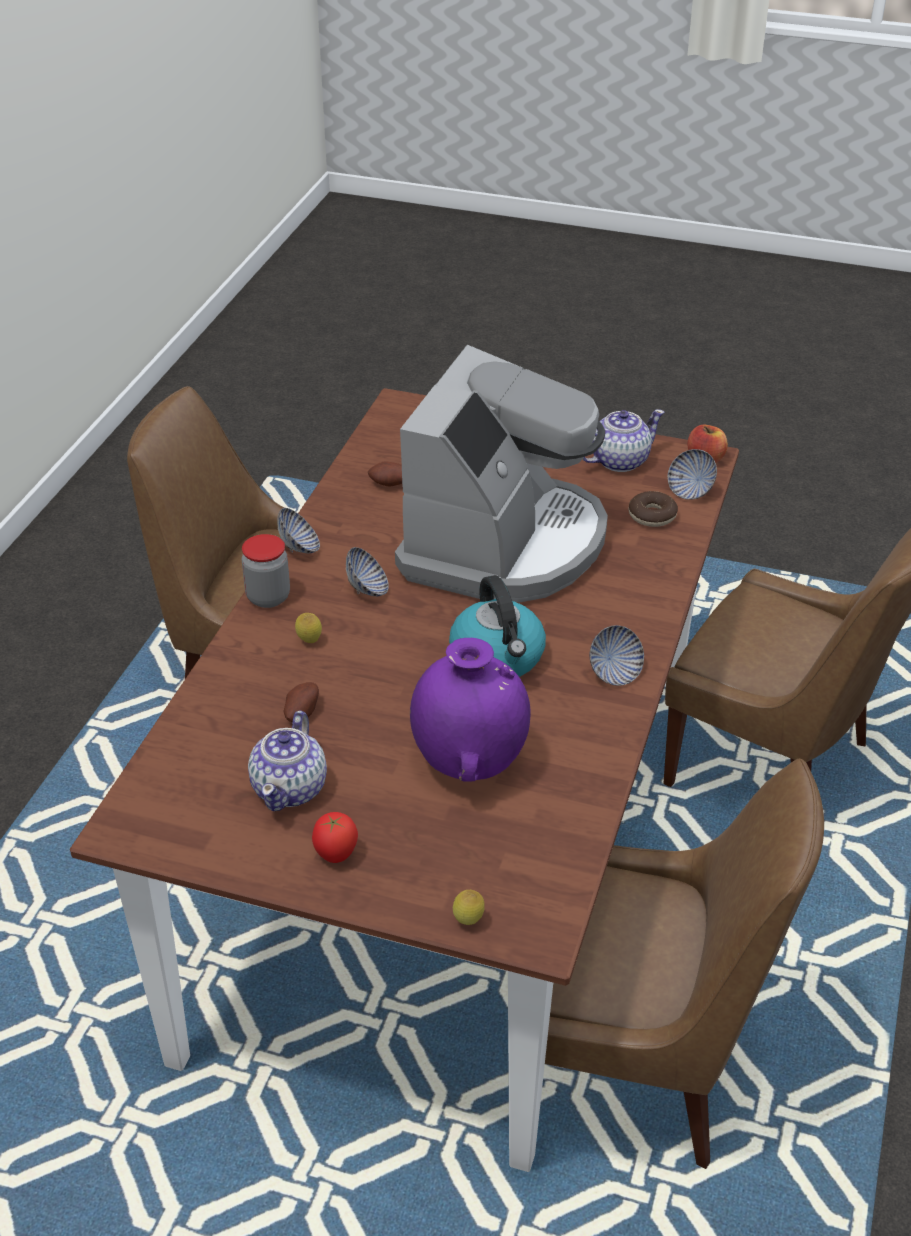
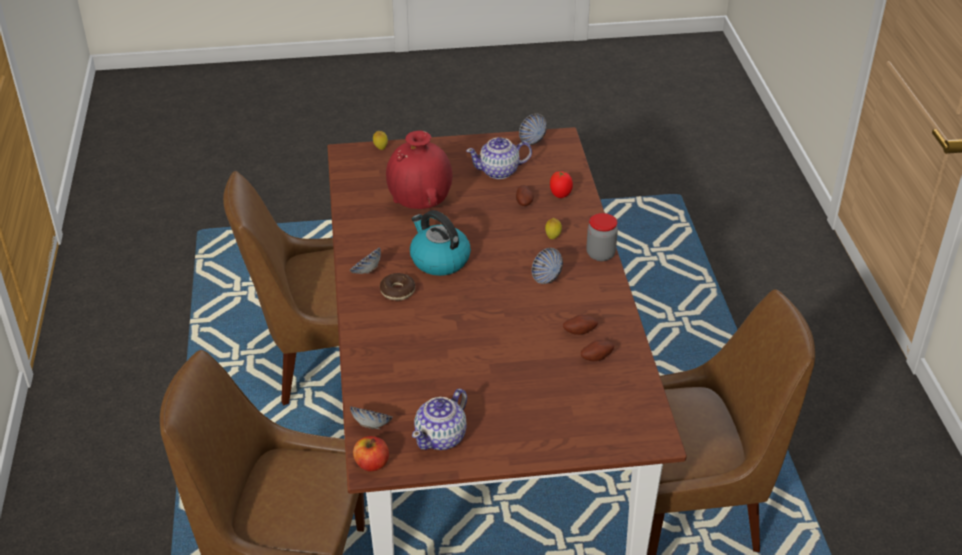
camera: 155 degrees right, 0 degrees up
(290, 788) = (499, 171): teapot -> teapot turned 90 degrees counterclockwise
(299, 547) = (613, 291): bowl -> bowl (532, 140)
(335, 855) = (456, 154): tomato -> tomato (560, 195)
(384, 515) = (579, 331): none -> potato
(469, 762) = (420, 205): purple vase -> red vase
(504, 544) = (483, 334): coffee machine -> none
(652, 516) = (391, 391): donut -> donut (397, 291)

